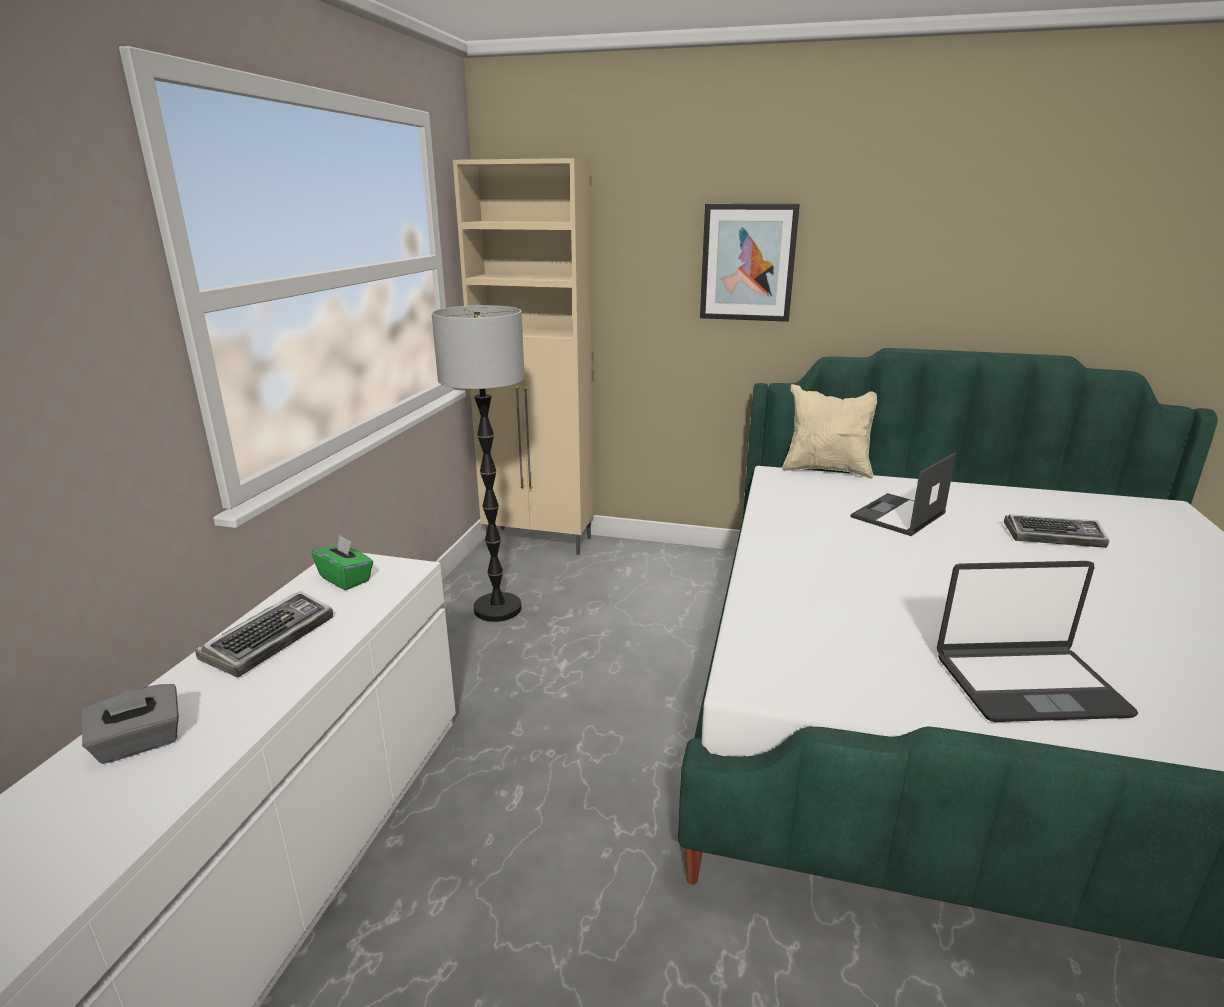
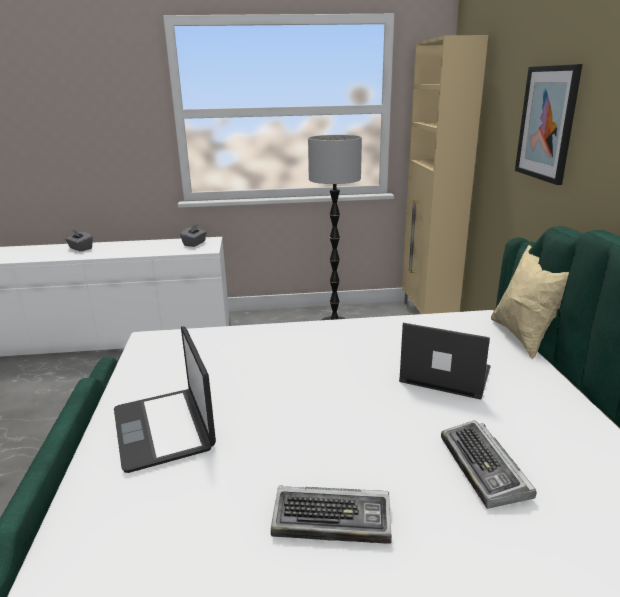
camera: 70 degrees right, 0 degrees up
(271, 639) = (143, 246): keyboard -> keyboard (333, 520)
(346, 579) = (195, 243): green tissue box -> grey tissue box

